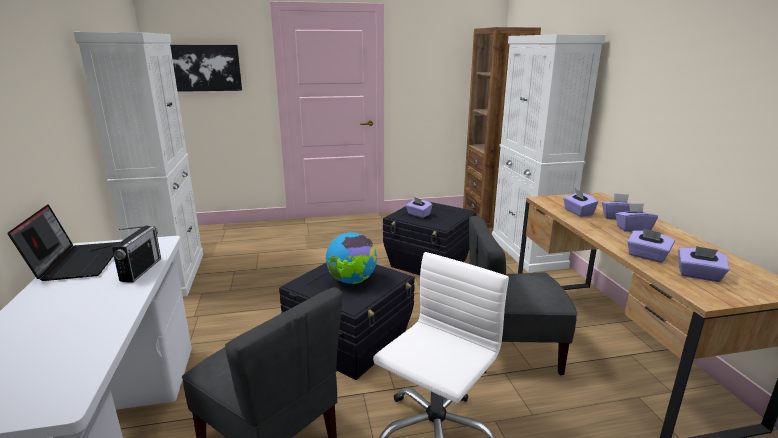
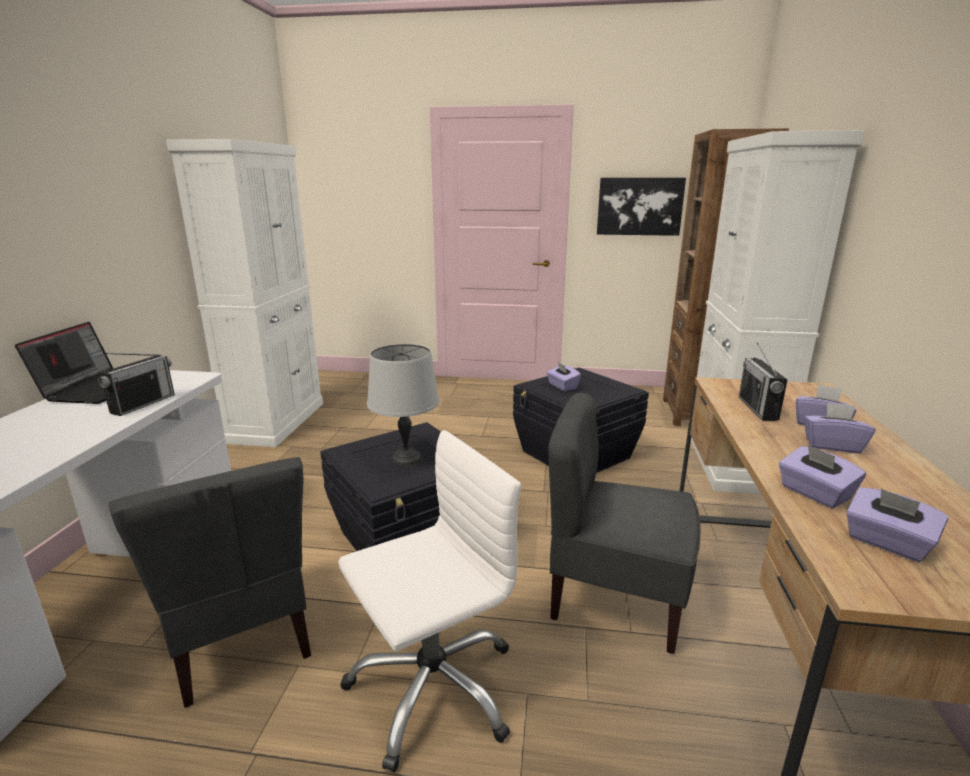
camera: 20 degrees right, 0 degrees up
(205, 68) = (355, 188): picture -> picture (639, 206)
(352, 281) = (407, 458): globe -> grey table lamp
(578, 212) = (757, 408): purple tissue box -> radio

